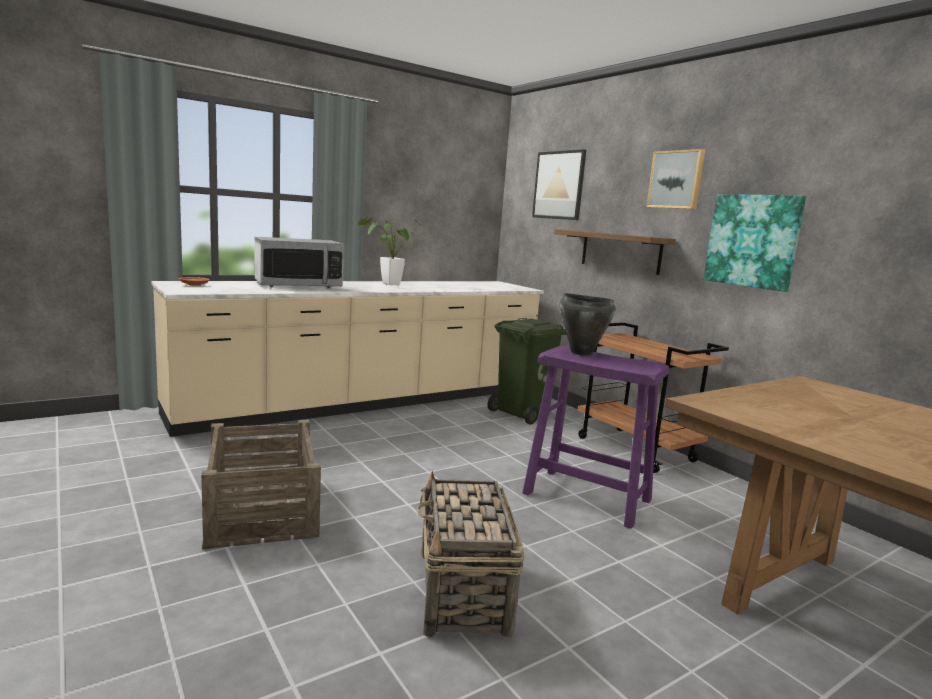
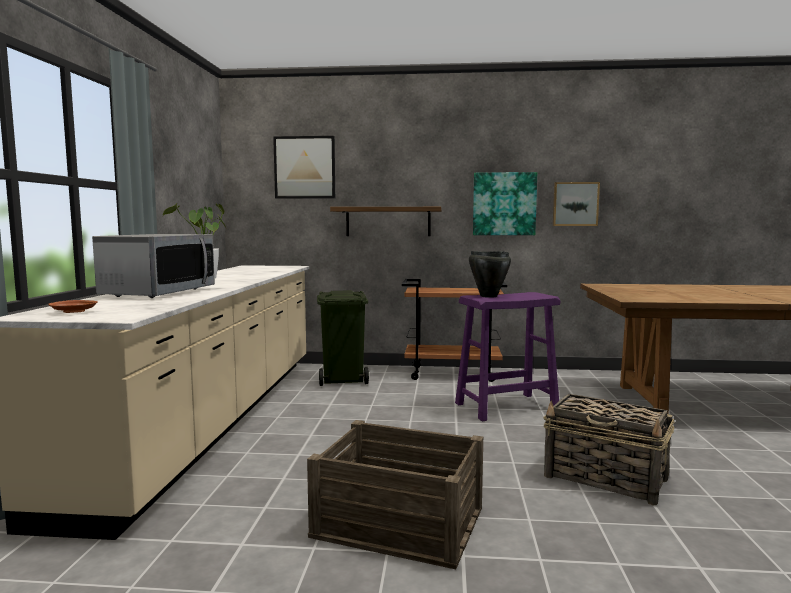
camera: 50 degrees left, 5 degrees down
(676, 179) = (434, 162): picture -> picture (575, 204)

